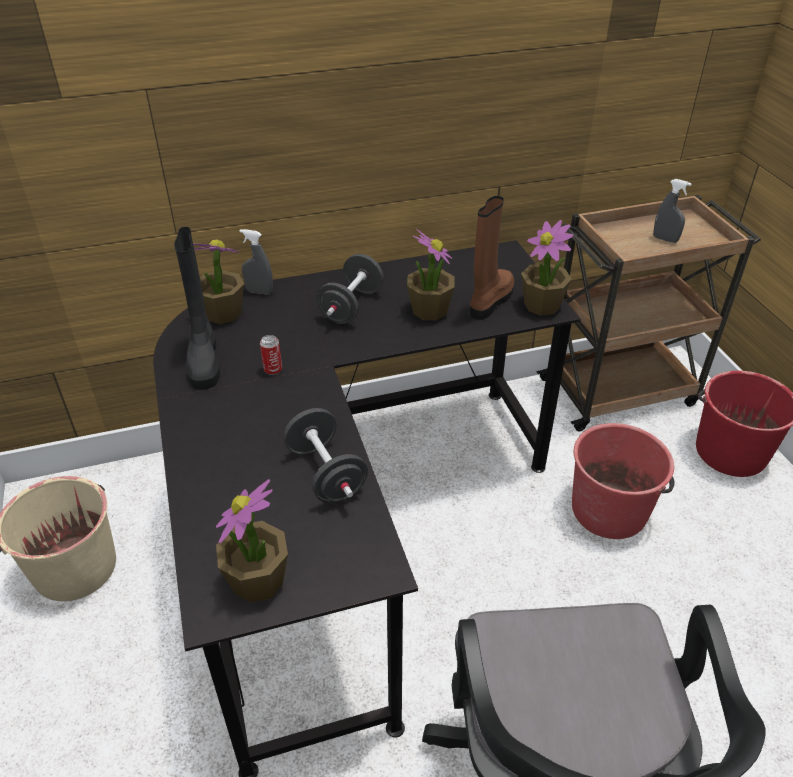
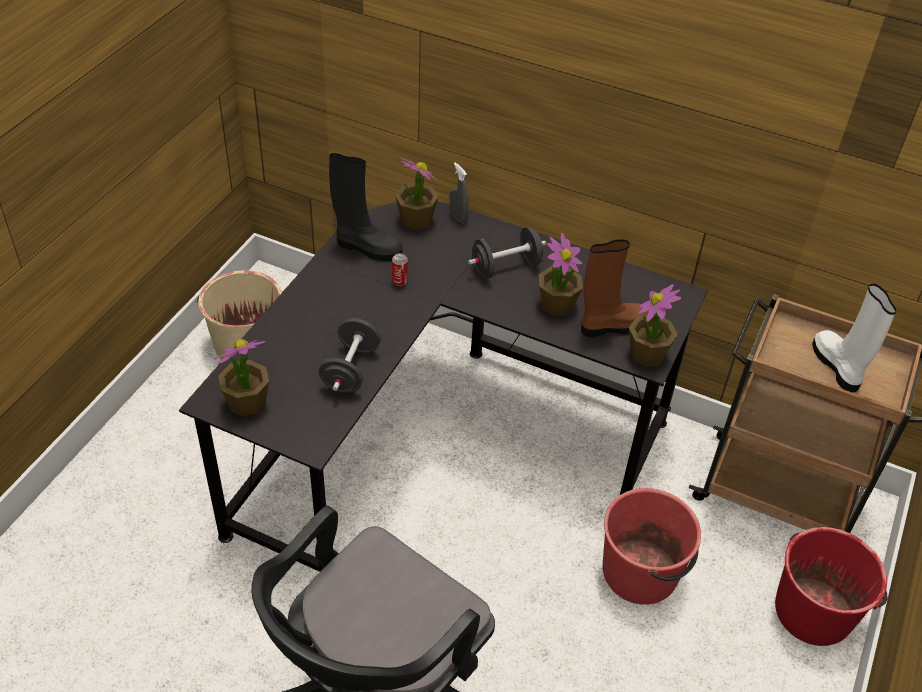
camera: 40 degrees right, 5 degrees up
(204, 360) = (367, 248): black boot -> black boot turned 105 degrees counterclockwise
(665, 239) = (837, 367): grey spray bottle -> white boot

